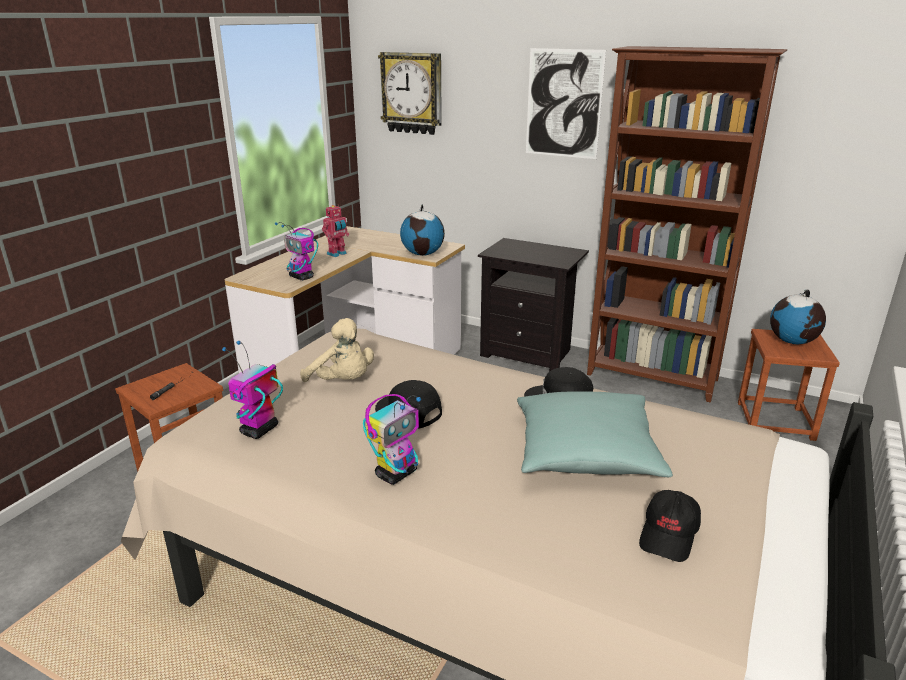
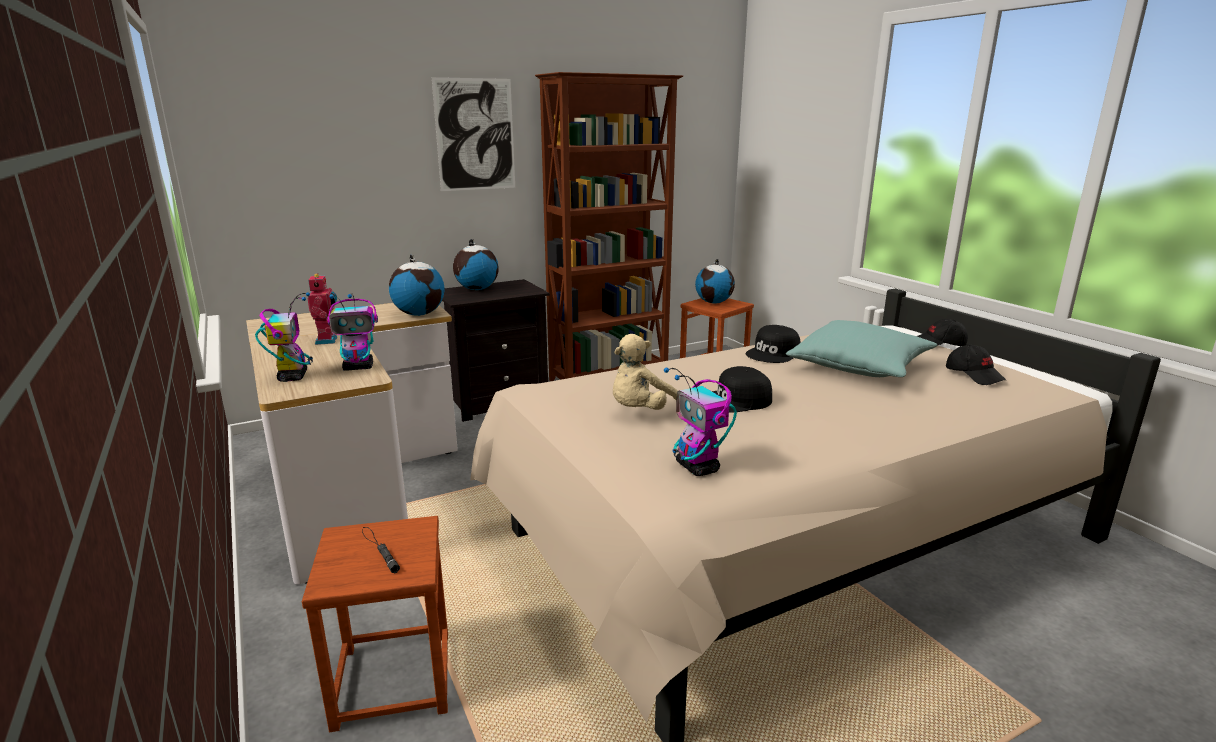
camera: 55 degrees left, 5 degrees down
(343, 382) = (641, 411): beige plush toy -> beige plush toy turned 150 degrees clockwise
(396, 473) = (839, 428): toy robot -> toy robot (293, 376)
(412, 93) = (277, 135): wall clock -> none
(529, 247) = (477, 289): none -> globe
(763, 492) = (939, 344): none -> black cap

